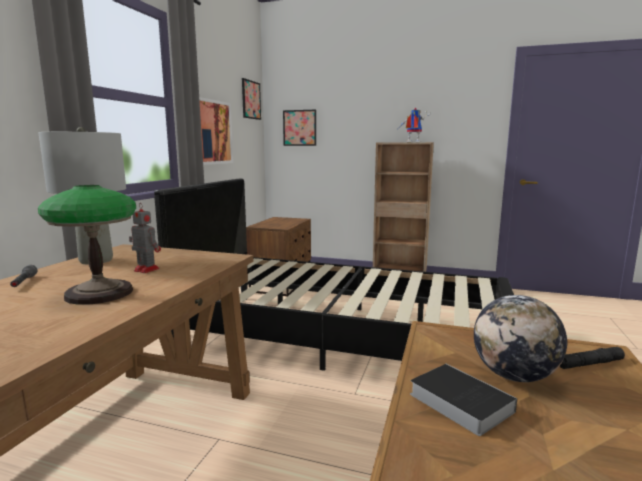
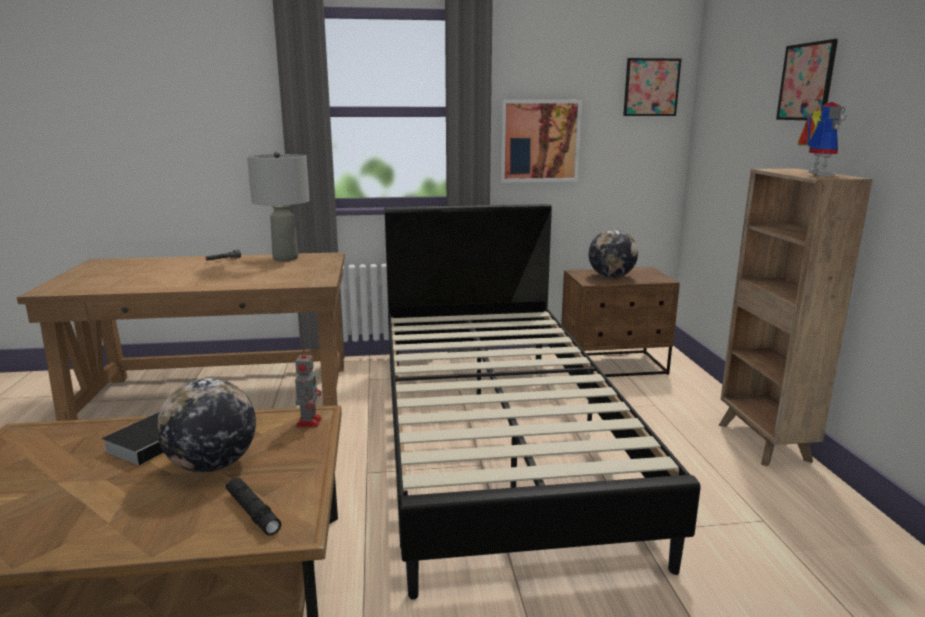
camera: 65 degrees right, 5 degrees up
(98, 293) = (204, 276): table lamp -> none
(145, 269) = (267, 272): toy robot -> toy robot (309, 421)
(279, 223) = (611, 277): none -> globe
(299, 128) = (720, 130): picture -> picture (806, 82)

